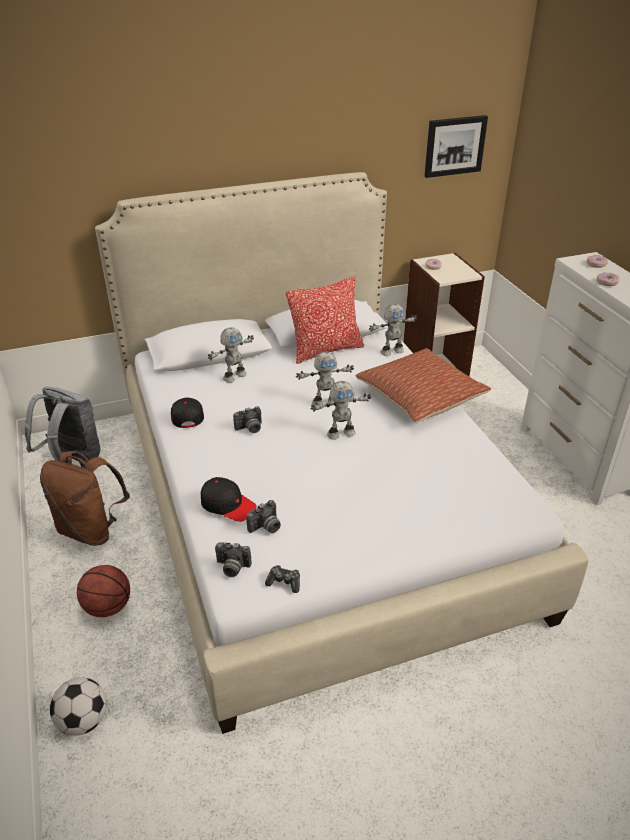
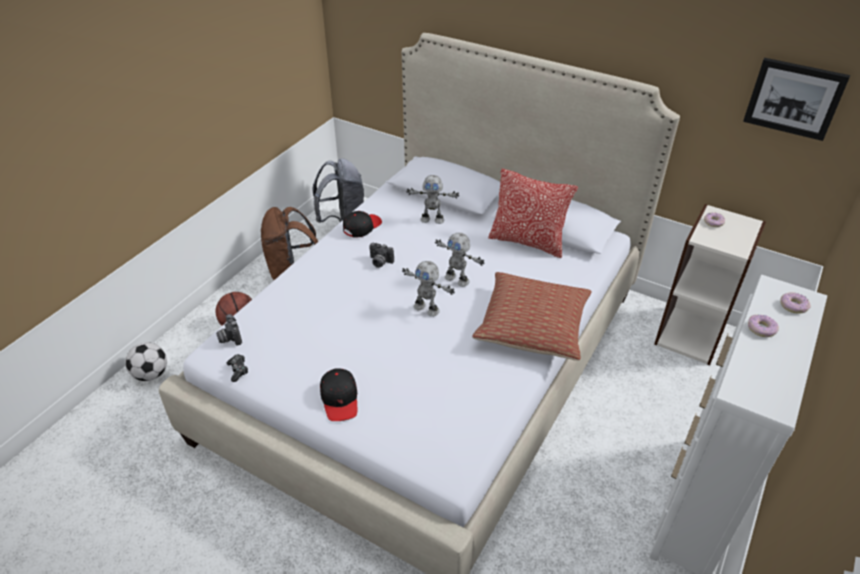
camera: 50 degrees right, 5 degrees up
(228, 505) = (286, 300): black cap -> black cap (340, 399)
(266, 527) = (280, 330): camera -> none
(391, 351) = (576, 276): toy robot -> none

